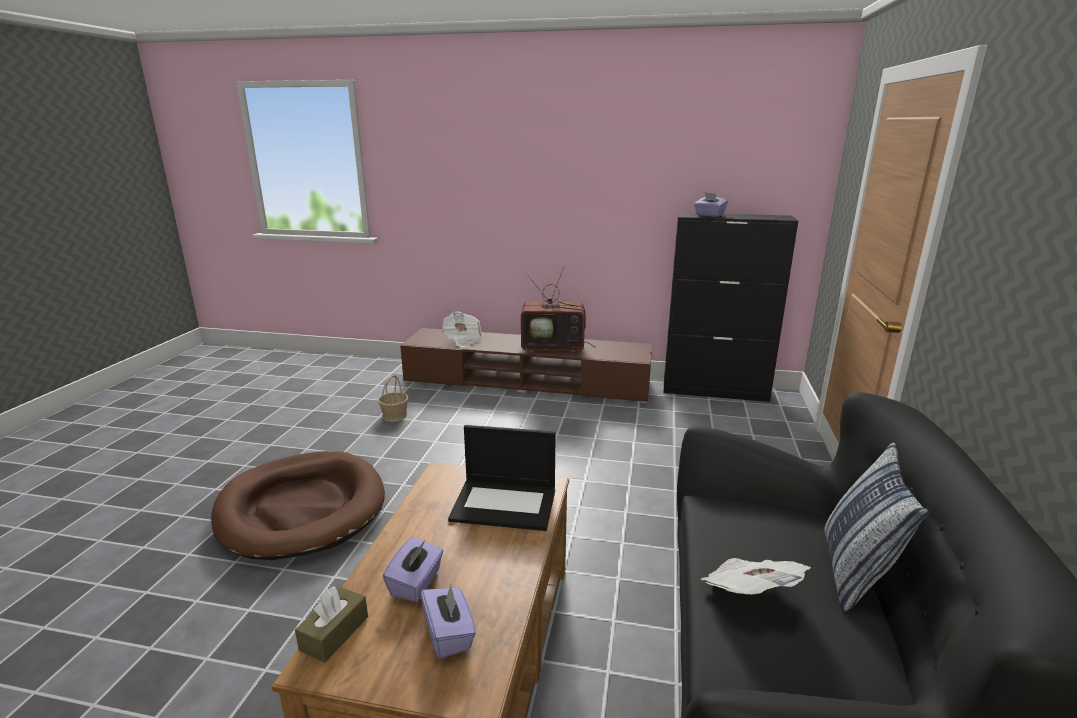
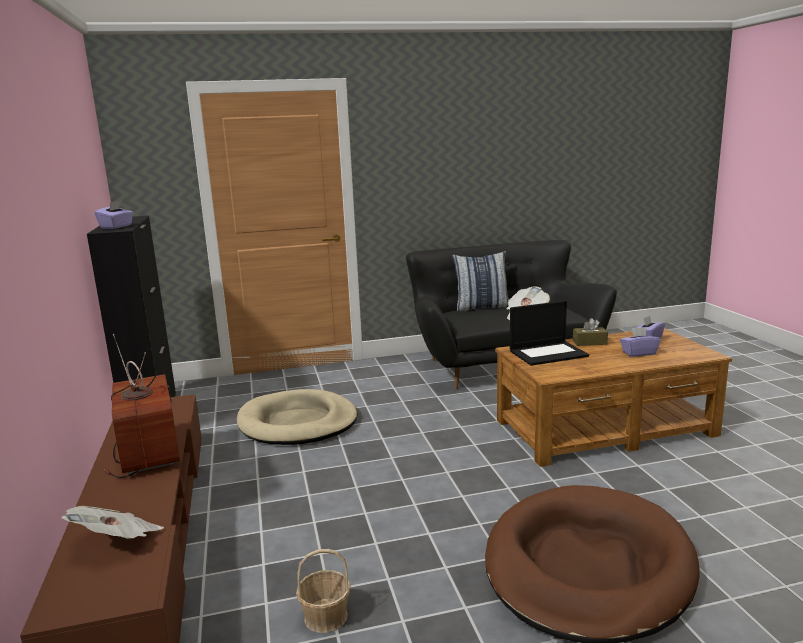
camera: 115 degrees left, 5 degrees down
(334, 633) = (693, 357): brown tissue box -> brown tissue box (589, 342)
(505, 504) = (548, 353): laptop -> laptop turned 90 degrees clockwise
(655, 446) = (297, 423): none -> beige dog bed

